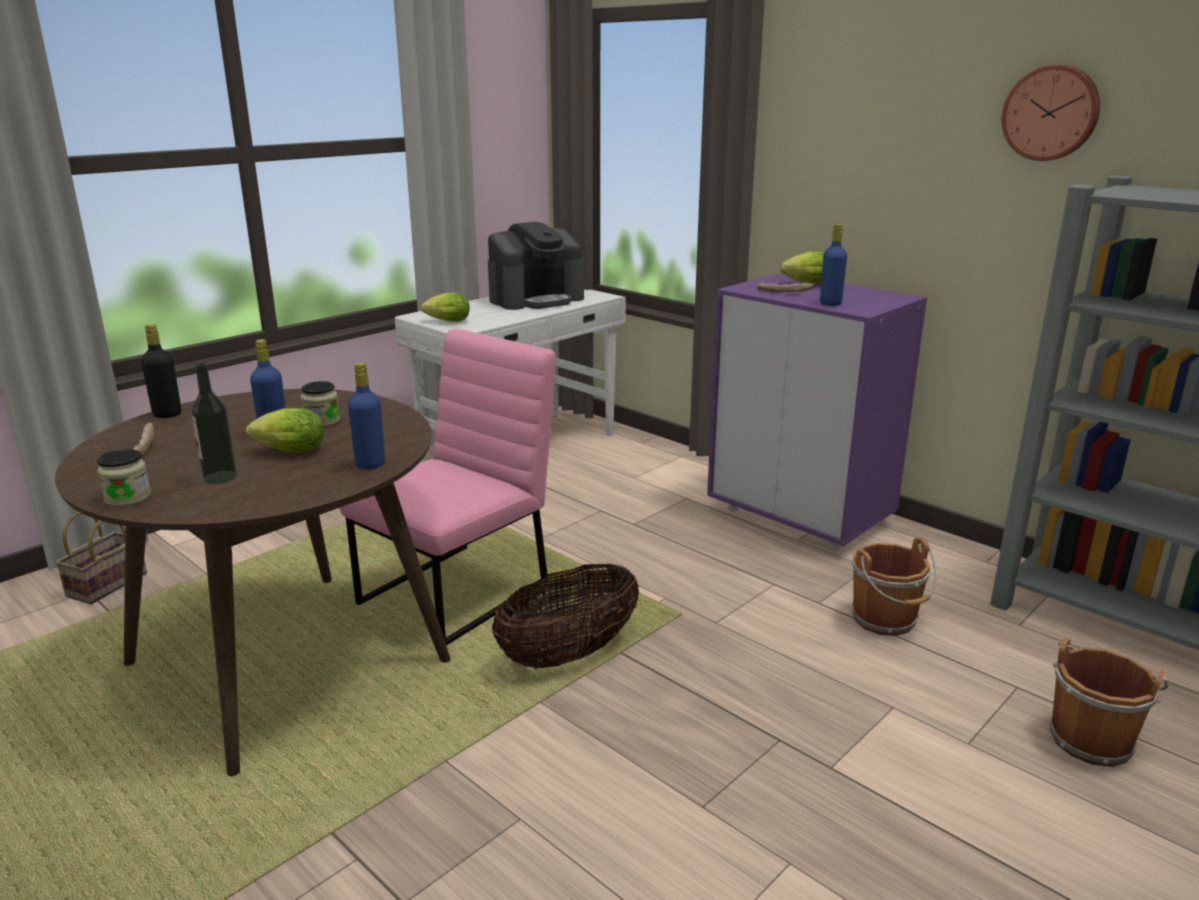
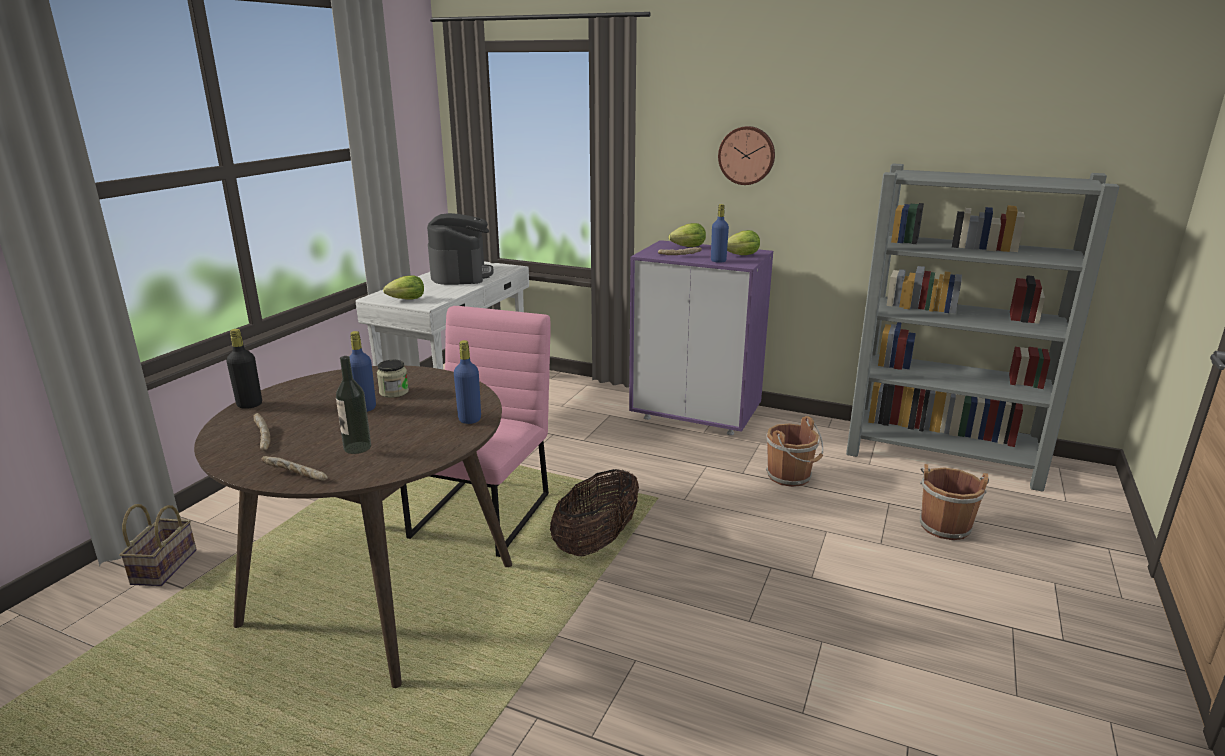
camera: 20 degrees left, 0 degrees up
(128, 497) = (295, 476): jar -> bread
(287, 452) = (391, 420): lettuce -> lettuce (739, 255)
(536, 299) = (461, 274): coffee machine -> coffee machine turned 45 degrees counterclockwise
(1051, 113) = (848, 123): wall clock -> wall clock (747, 155)

